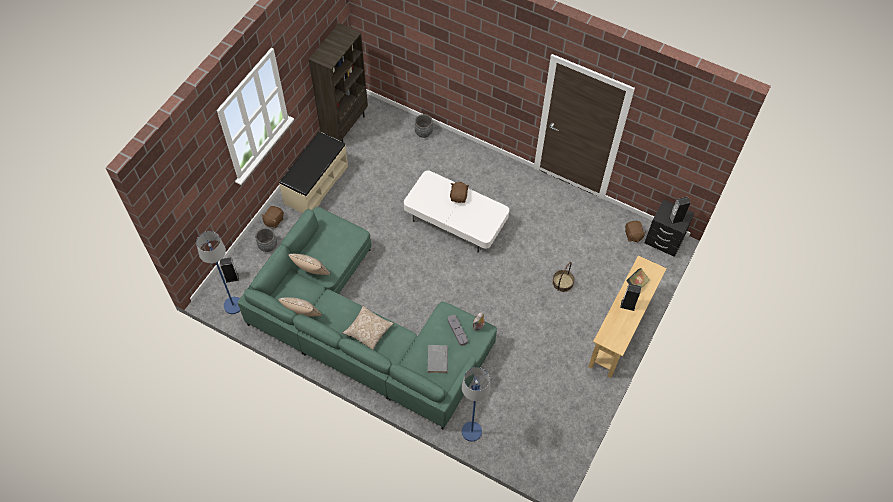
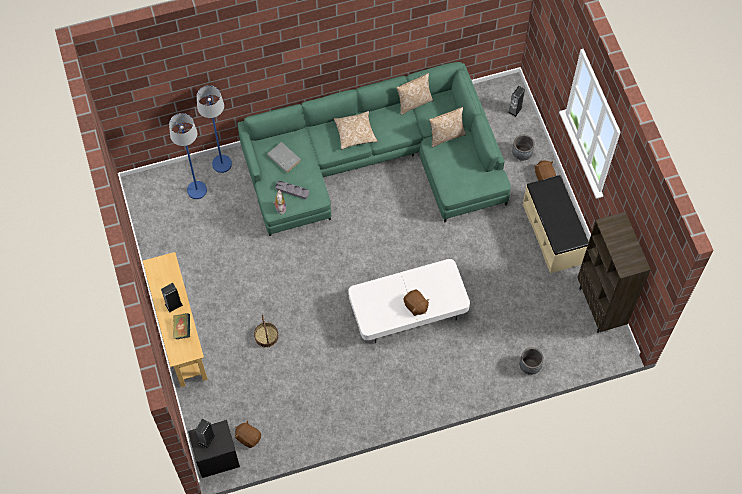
camera: 135 degrees right, 5 degrees up
(233, 305) = (487, 93): blue floor lamp -> blue floor lamp (197, 190)

